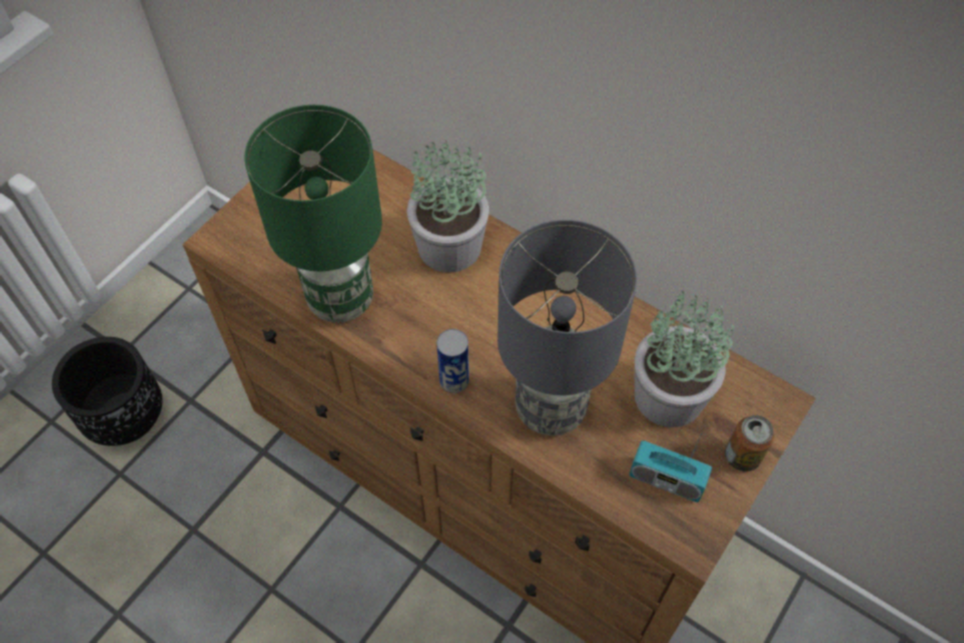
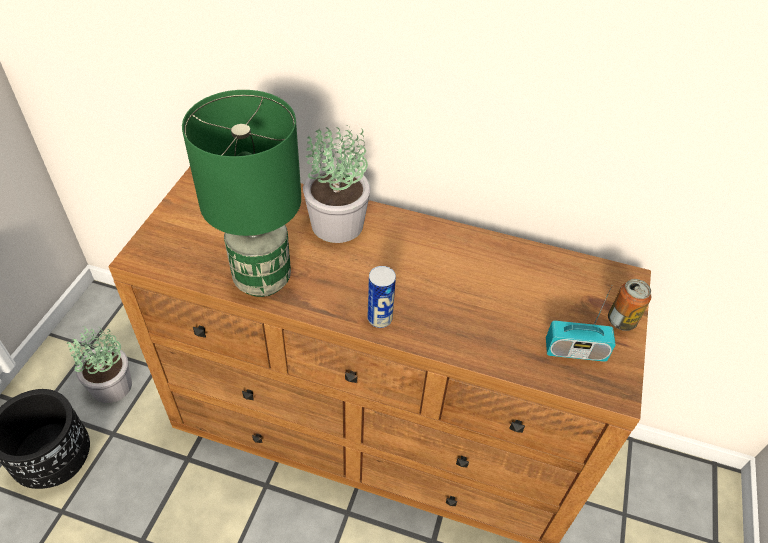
camera: 20 degrees left, 10 degrees down
(550, 409) = (464, 321): grey table lamp -> none
(668, 397) = (548, 292): potted plant -> potted plant (111, 387)

